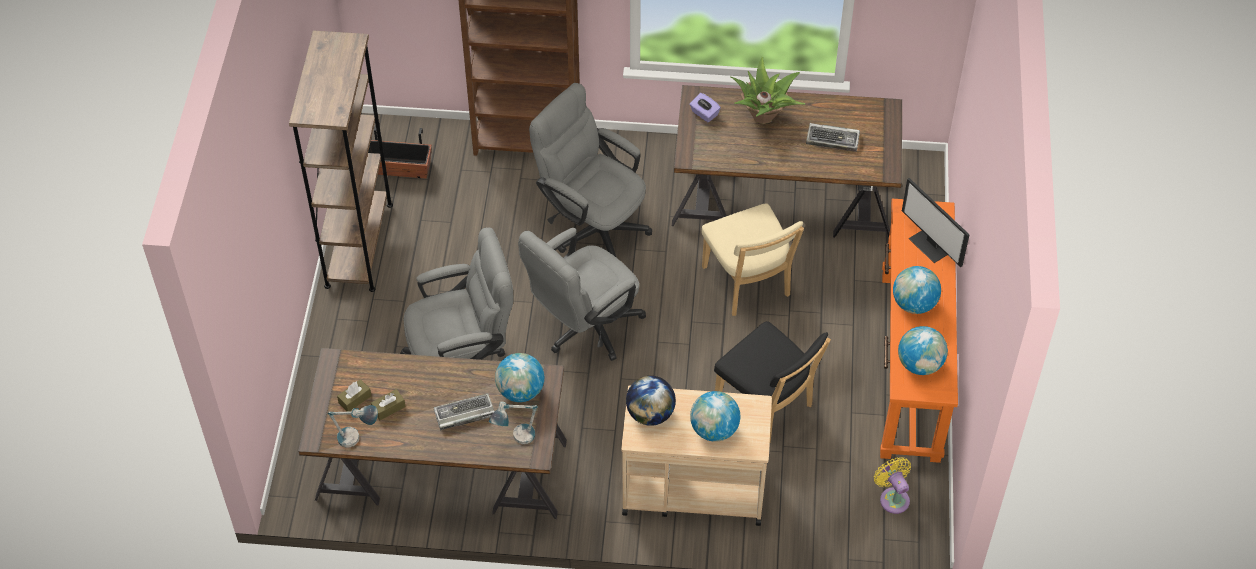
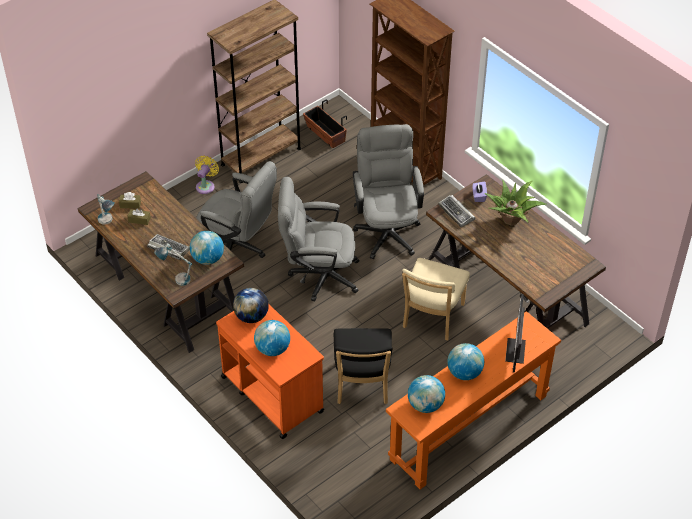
camera: 45 degrees right, 5 degrees down
(692, 489) = (271, 393): beige cart -> orange cart
(833, 139) = (535, 259): keyboard -> keyboard (457, 213)
(893, 497) = (370, 485): yellow fan -> yellow fan (206, 185)

